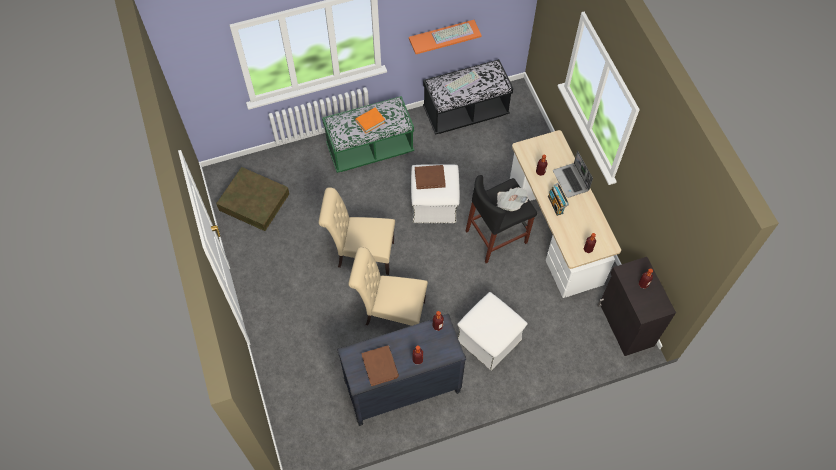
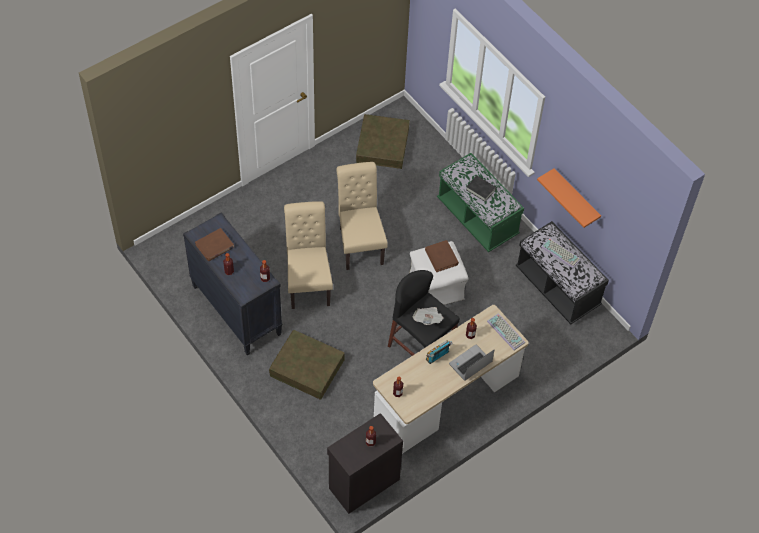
camera: 70 degrees right, 5 degrees down
(370, 121) = (480, 190): orange book -> black book
(452, 33) = (575, 202): keyboard -> keyboard (507, 332)
(489, 340) = (307, 368): white ottoman -> brown storage box

